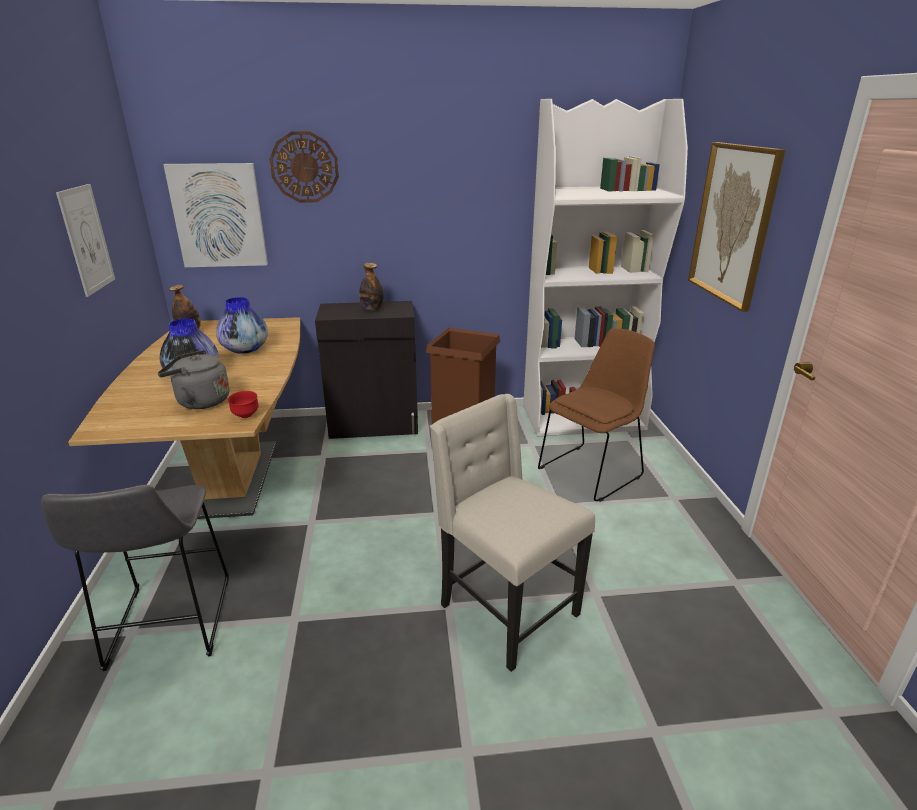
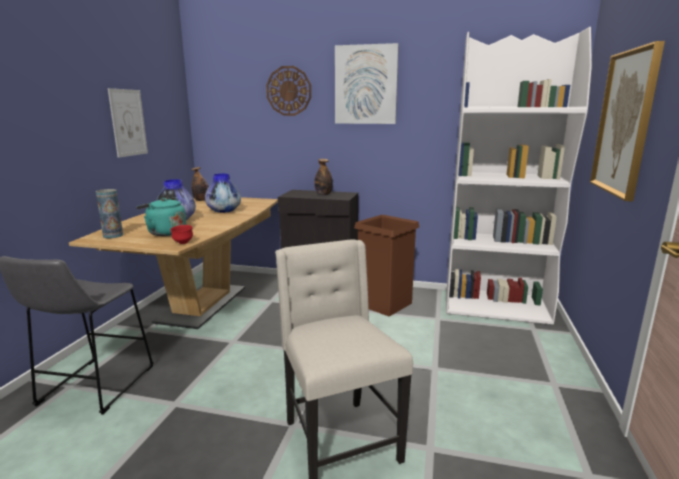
camera: 20 degrees right, 10 degrees down
(126, 418) = (113, 235): none -> vase
(200, 402) = (165, 233): grey kettle -> turquoise kettle
(218, 216) = (232, 123): picture -> picture (366, 85)
(592, 471) = (482, 347): brown chair -> none

